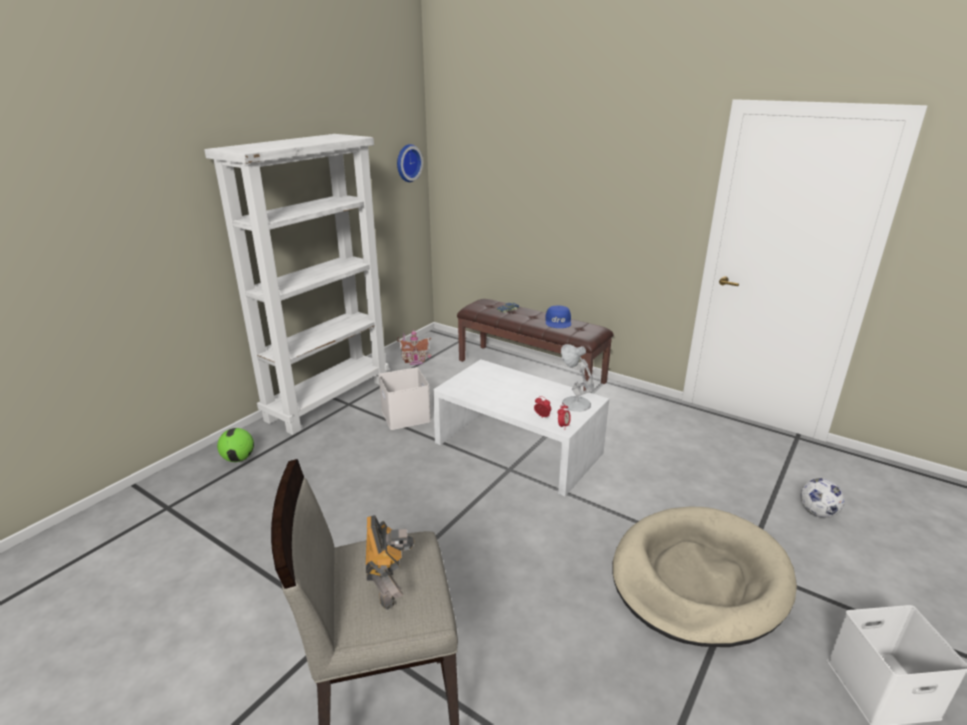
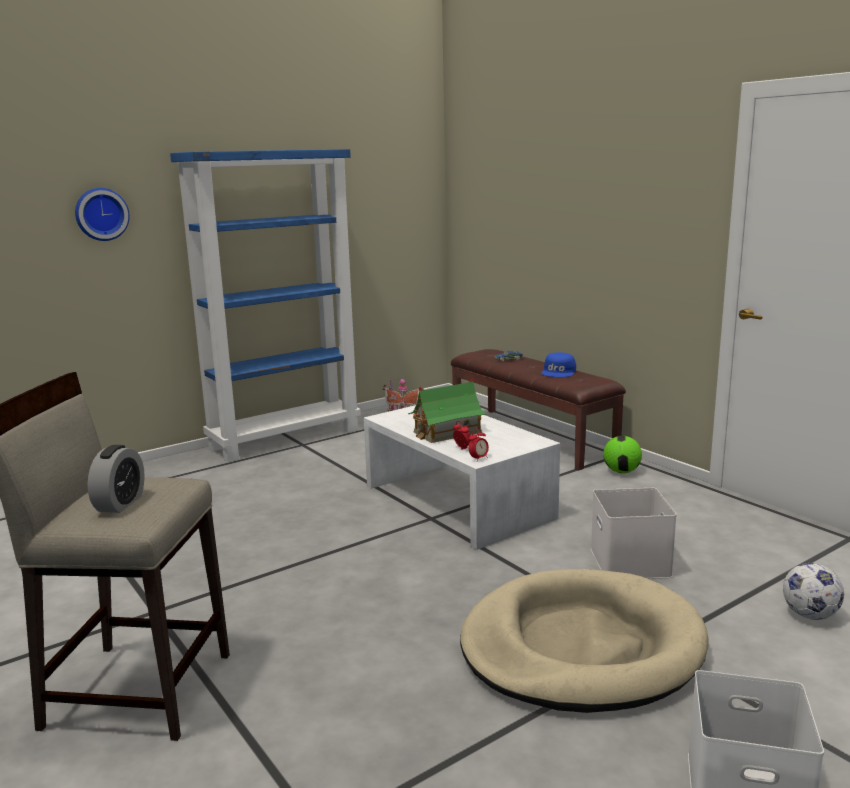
camera: 20 degrees right, 10 degrees down
(239, 458) = (163, 474): football -> football (621, 471)
(328, 399) = (286, 438): white bookcase -> blue bookcase
(389, 588) = (120, 503): toy robot -> alarm clock
(407, 163) = (415, 190): wall clock -> wall clock (101, 214)
(407, 416) = (355, 460): white storage box -> white storage box (632, 563)
(515, 398) = (447, 432): none -> toy house
(574, 403) = (512, 442): white table lamp -> none

